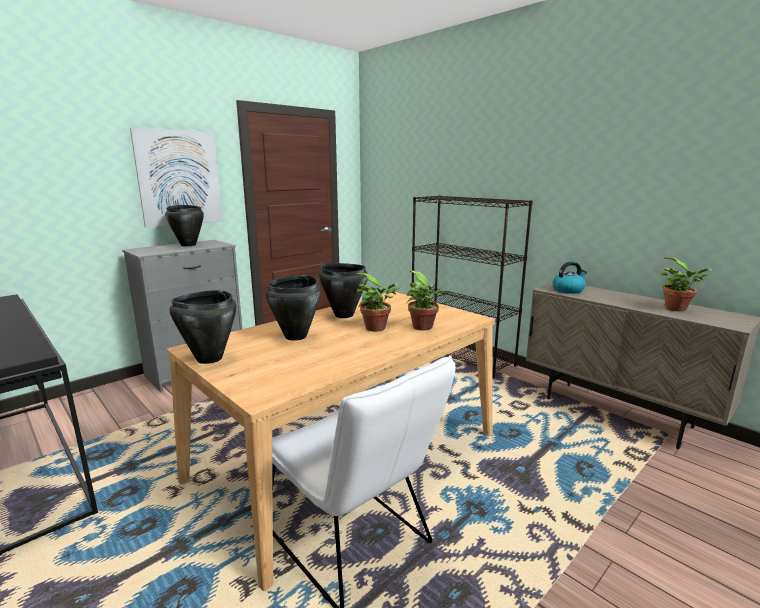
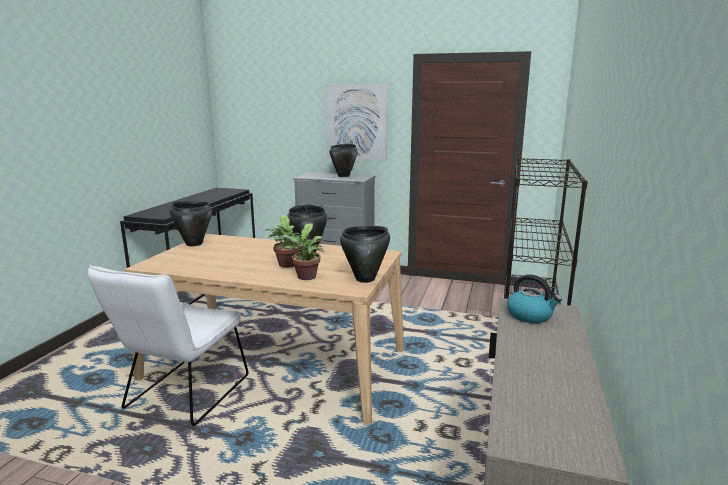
camera: 60 degrees right, 0 degrees up
(296, 336) = (247, 251): black cooking pot -> black cooking pot (365, 279)
(678, 309) = (549, 394): potted plant -> none

